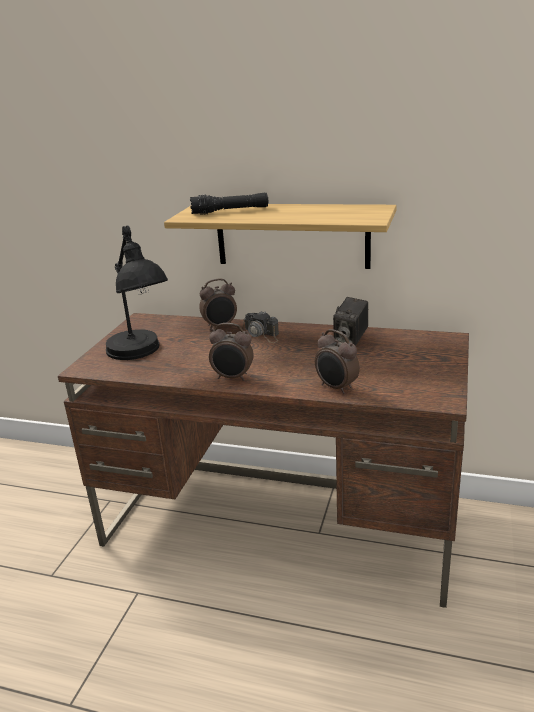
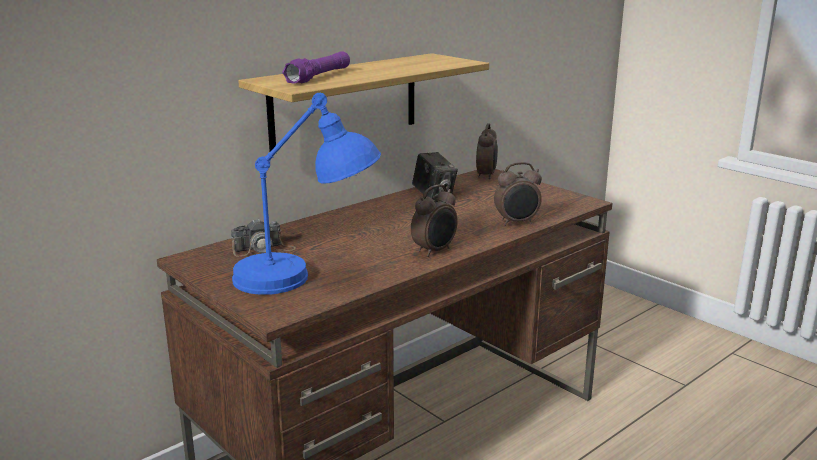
camera: 60 degrees left, 5 degrees down
(142, 356) = (305, 278): black table lamp -> blue table lamp
(220, 326) = (301, 230): alarm clock -> alarm clock (486, 175)
(230, 211) = (319, 77): black flashlight -> purple flashlight
(261, 334) = (358, 220): camera -> camera (263, 249)

